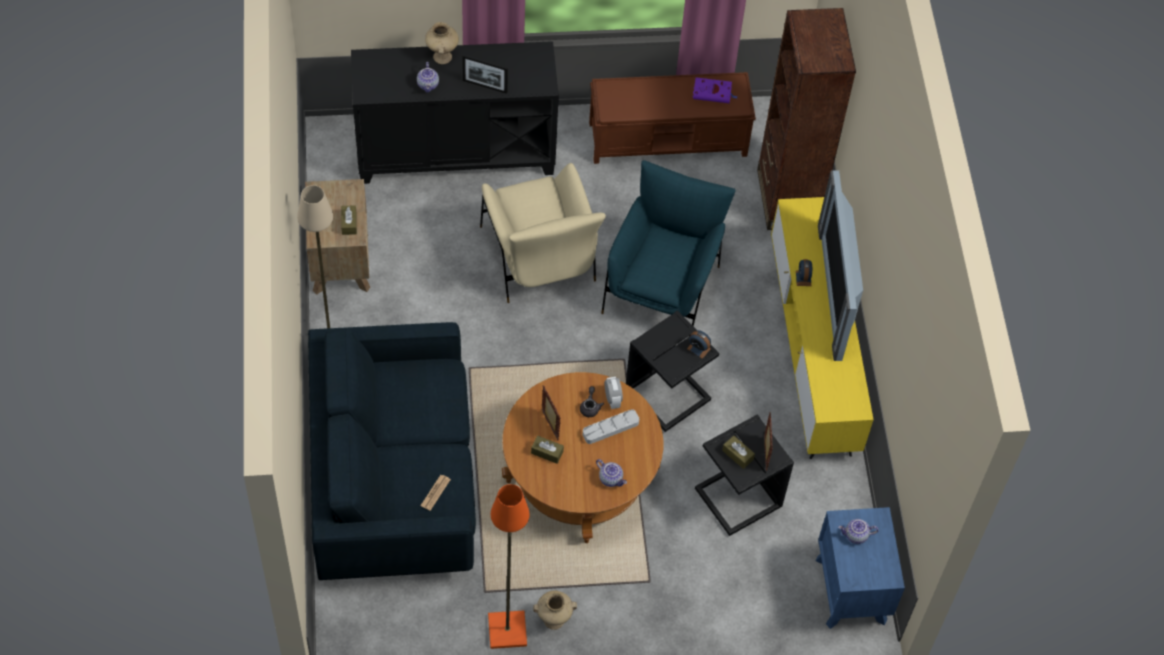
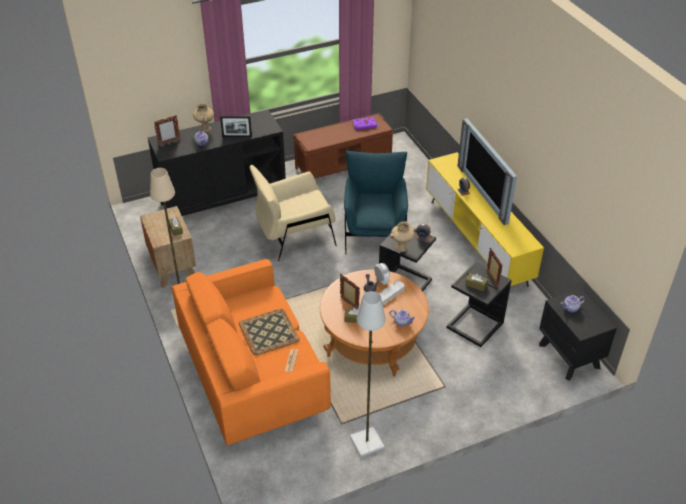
camera: 15 degrees left, 15 degrees down
(379, 70) = (169, 142): none -> picture frame
(394, 481) = (253, 376): blue sofa -> orange sofa
(422, 437) = (269, 332): none -> tray
(508, 631) = (367, 442): orange floor lamp -> grey floor lamp
(538, 257) = (295, 236): beige armchair -> beige armchair turned 105 degrees clockwise
(553, 620) = (394, 427): beige vase -> beige vase (401, 248)
(787, 198) = (423, 176): brown bookcase -> none
(851, 590) = (569, 356): blue nightstand -> black nightstand

